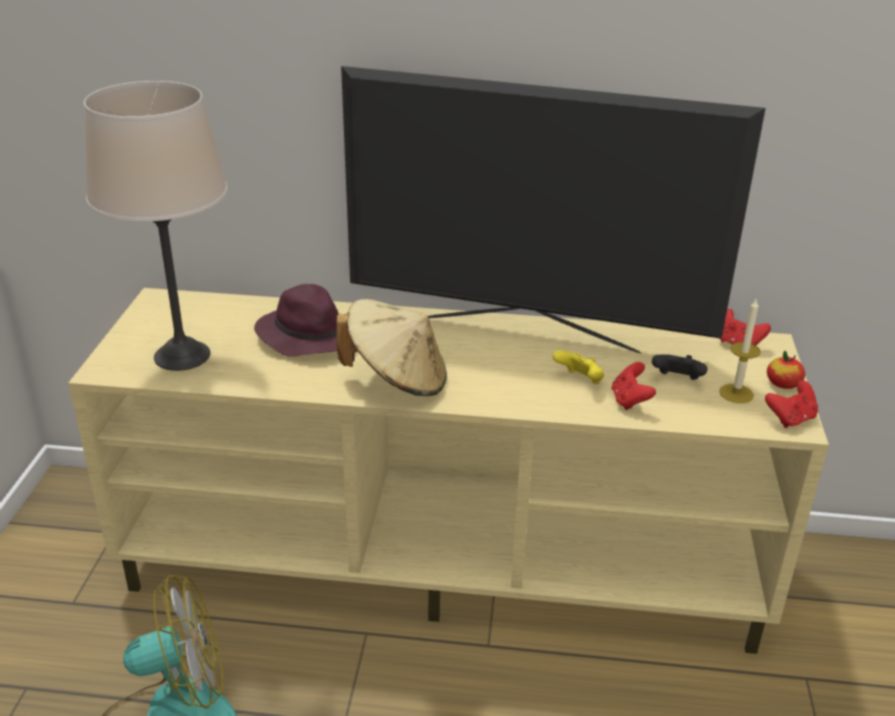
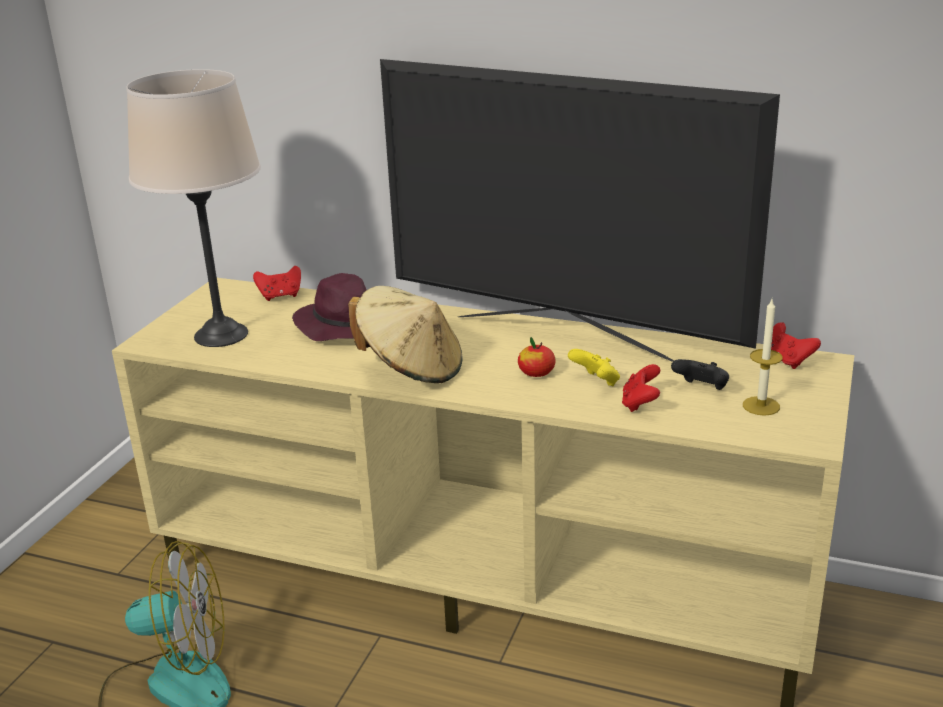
camera: 15 degrees right, 5 degrees down
(783, 384) = (819, 401): apple -> apple (536, 373)
(790, 419) = (810, 434): red game controller -> red game controller (280, 296)

